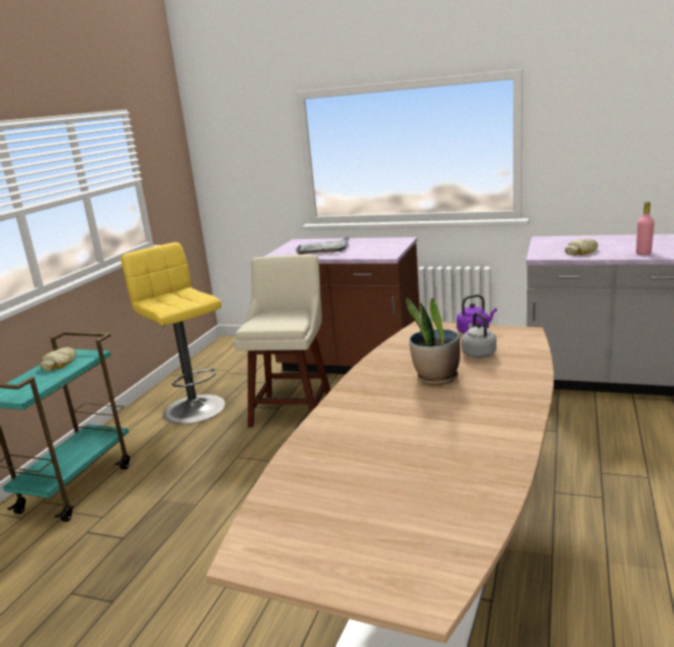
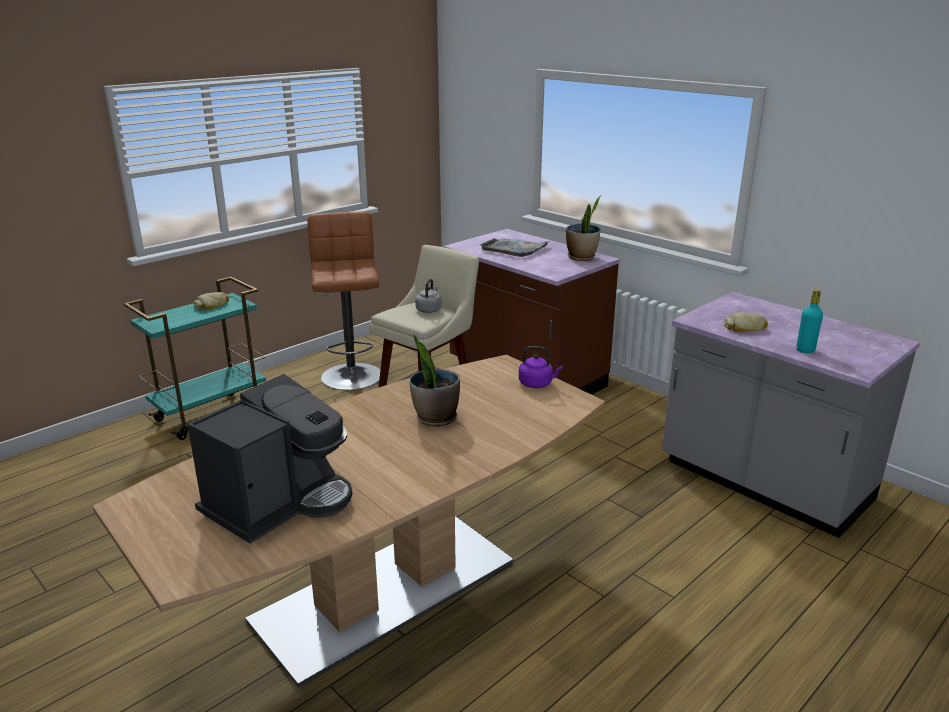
camera: 25 degrees right, 5 degrees up
(194, 408) = (352, 376): yellow stool -> brown stool
(387, 242) = (581, 257): none -> potted plant
(410, 489) = (279, 502): none -> coffee machine
(478, 353) = (505, 407): grey kettle -> grey kettle (429, 309)
(643, 253) = (805, 350): pink bottle -> turquoise bottle

